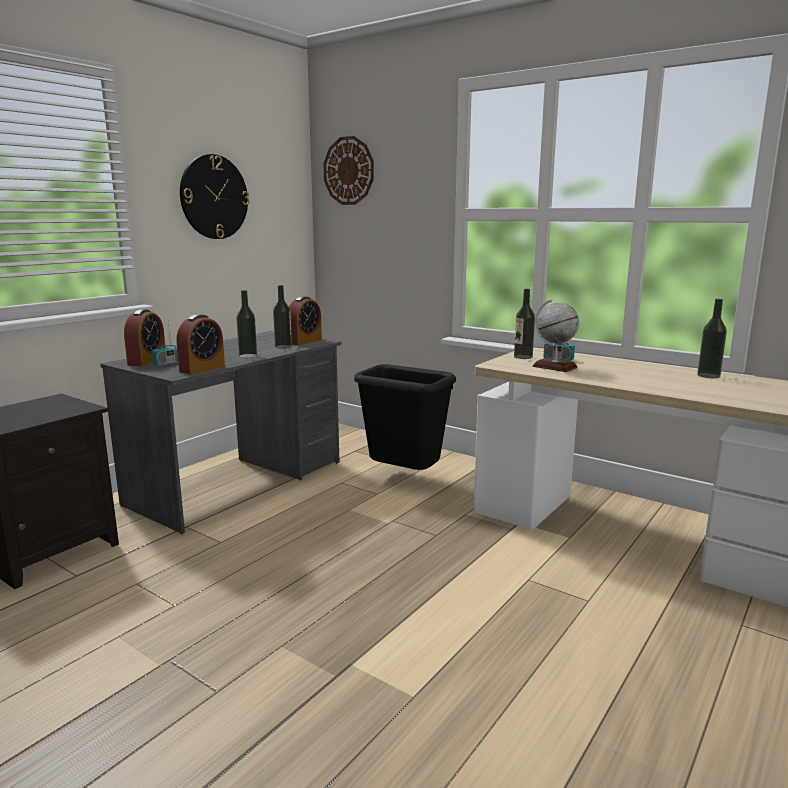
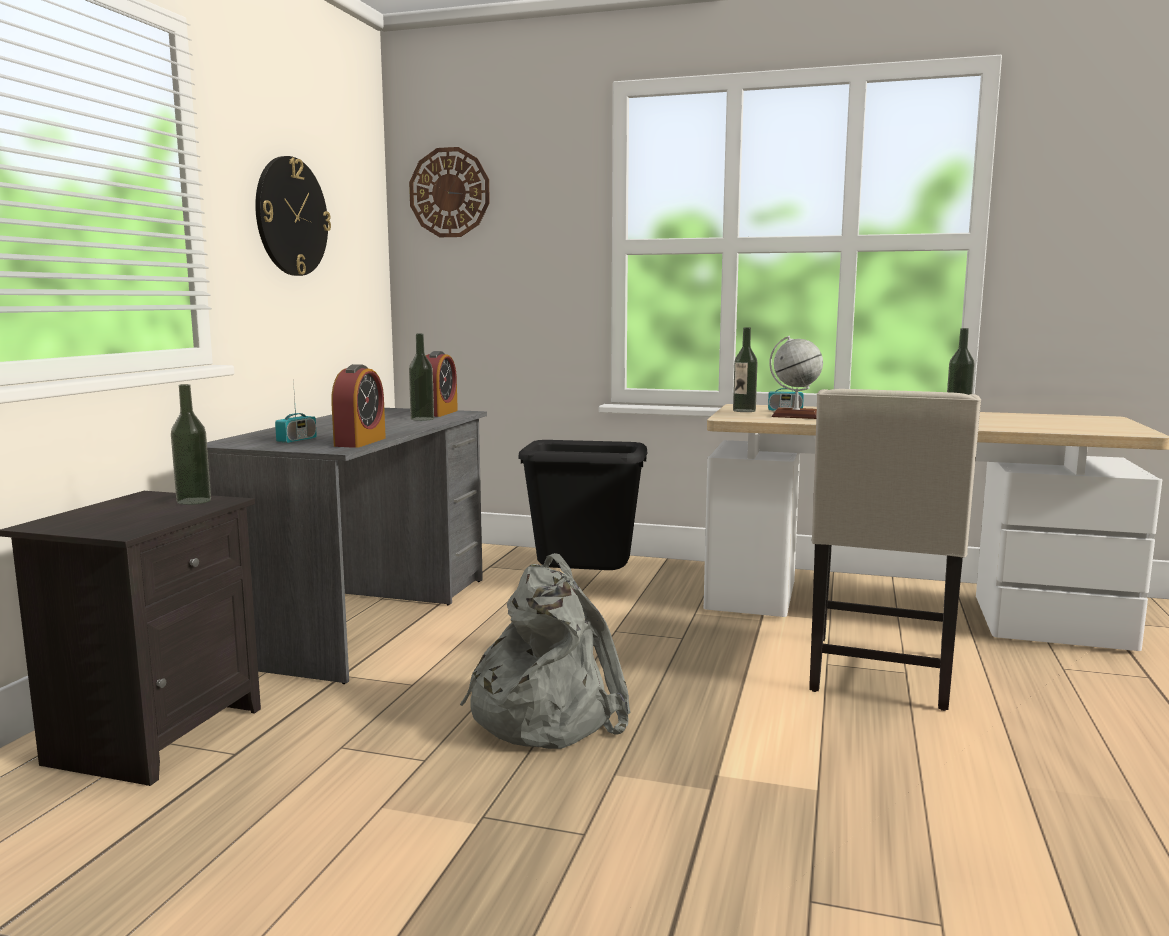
camera: 20 degrees left, 5 degrees down
(147, 361) = (258, 440): alarm clock -> none
(248, 356) = (394, 428): bottle -> bottle (194, 501)
(281, 584) = (545, 714): none -> grey backpack
(564, 598) = (880, 674): none -> beige chair

